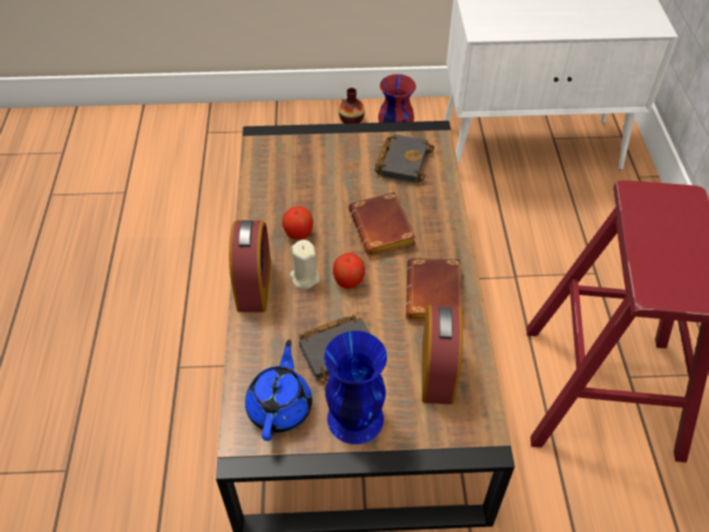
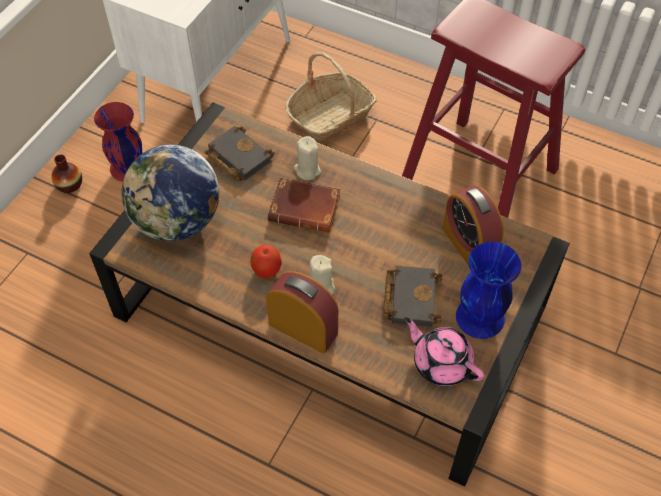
camera: 60 degrees left, 5 degrees up
(280, 406) = (441, 362): blue teapot -> pink teapot
(307, 158) = (177, 222): none -> globe
(348, 281) = (345, 259): apple -> none
(427, 211) = (307, 170): none -> beige candle
(436, 296) = (398, 210): brown book -> none
(437, 371) = (468, 245): alarm clock -> alarm clock turned 150 degrees counterclockwise
(566, 238) = (331, 116): none -> basket

